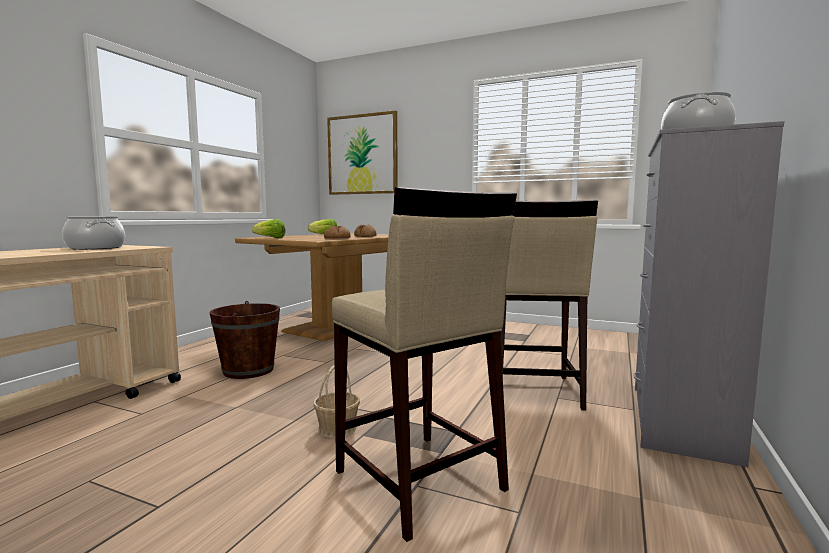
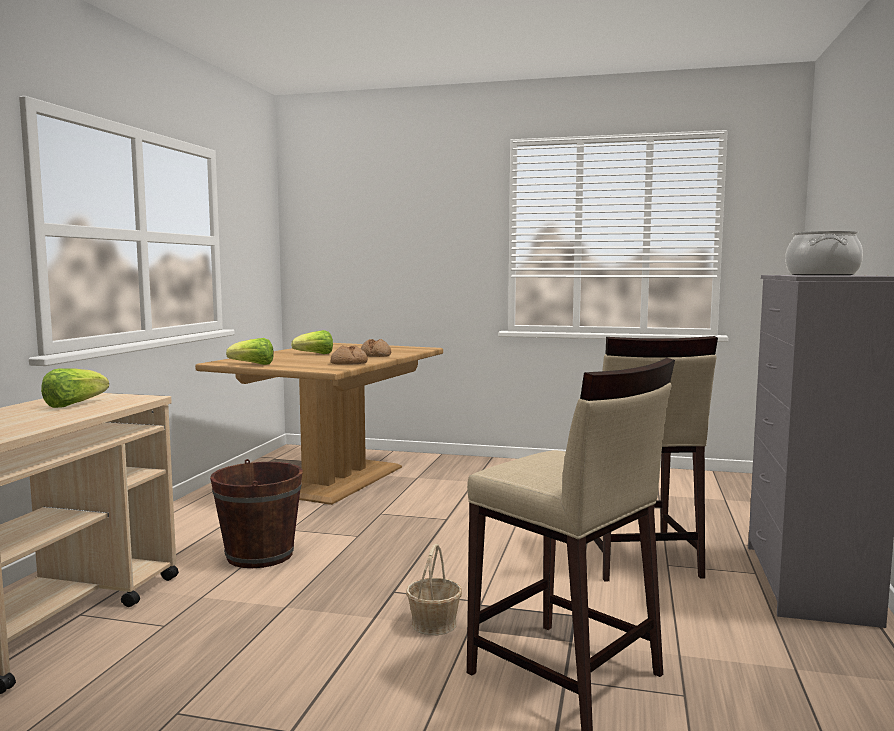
camera: 10 degrees left, 0 degrees up
(95, 248) = (74, 404): cooking pot -> lettuce
(362, 154) = (348, 231): picture -> none

